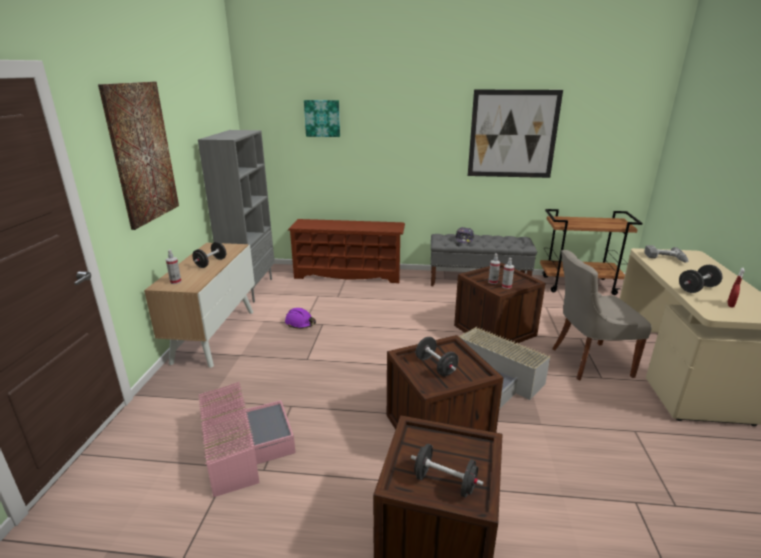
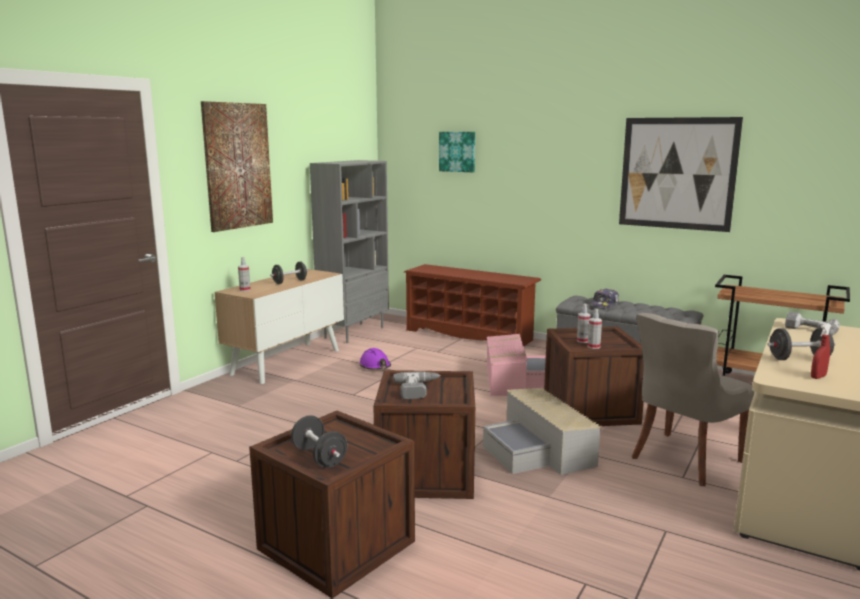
camera: 25 degrees right, 10 degrees down
(243, 446) = (234, 442): pink storage box -> pink storage box (515, 379)
(436, 366) = (419, 389): black dumbbell -> power drill
(588, 361) = (683, 460): grey chair -> grey chair turned 60 degrees counterclockwise

